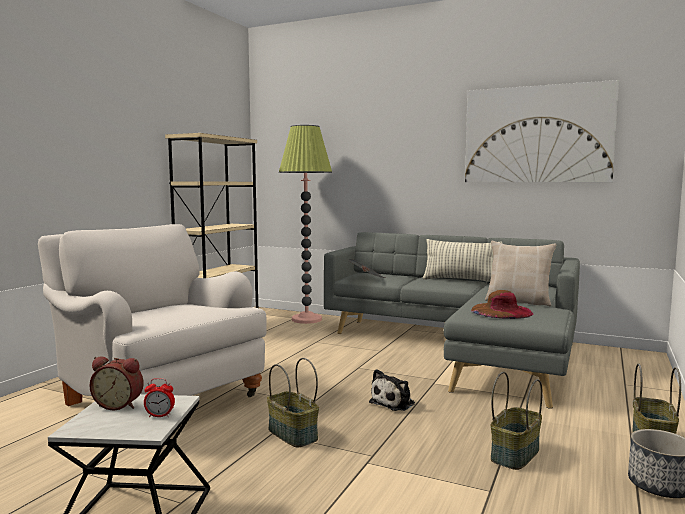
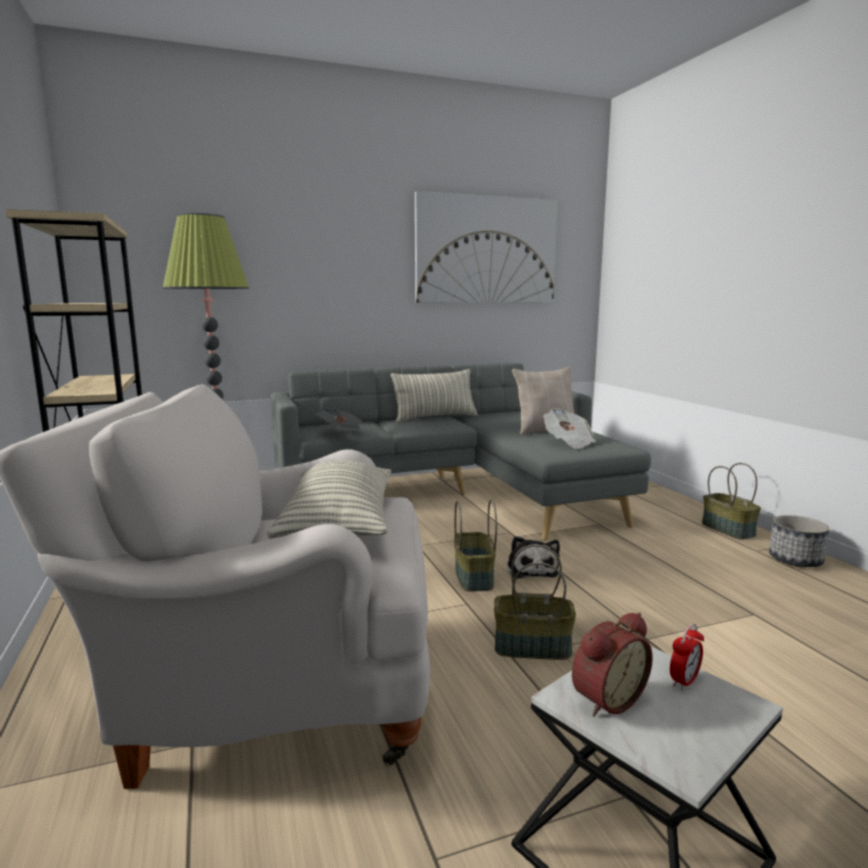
camera: 45 degrees left, 5 degrees up
(189, 309) = (339, 524): none -> pillow
(501, 311) = (568, 442): brown hat -> newspaper
(514, 454) = (698, 576): basket -> basket (473, 577)

